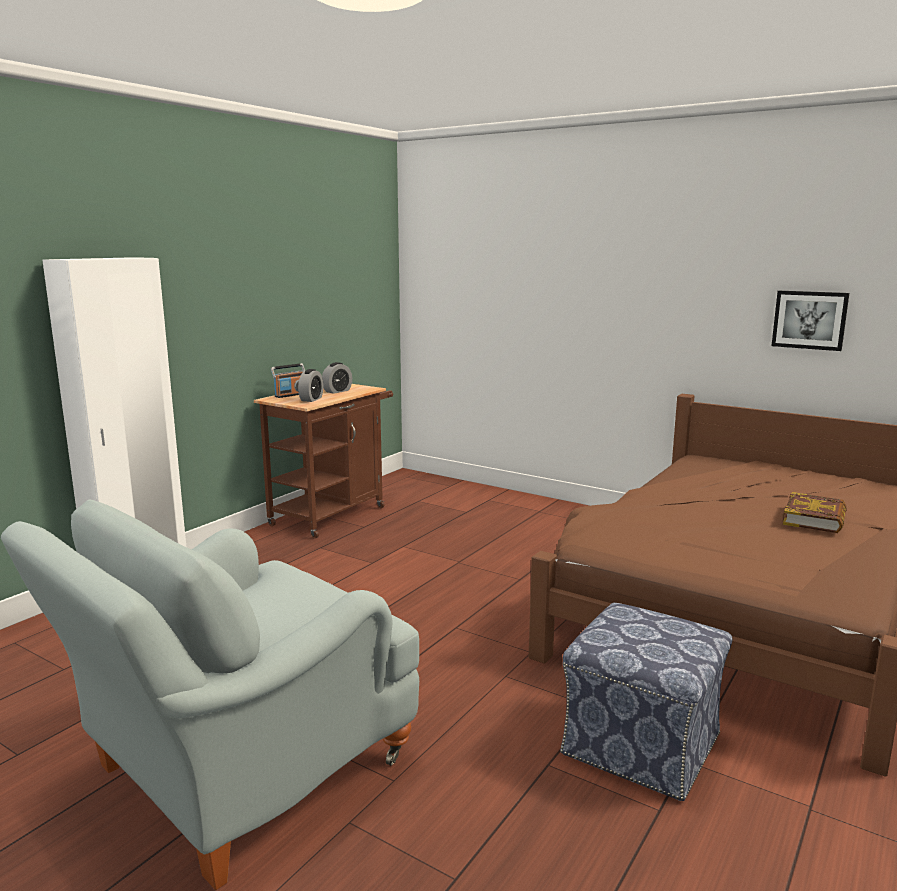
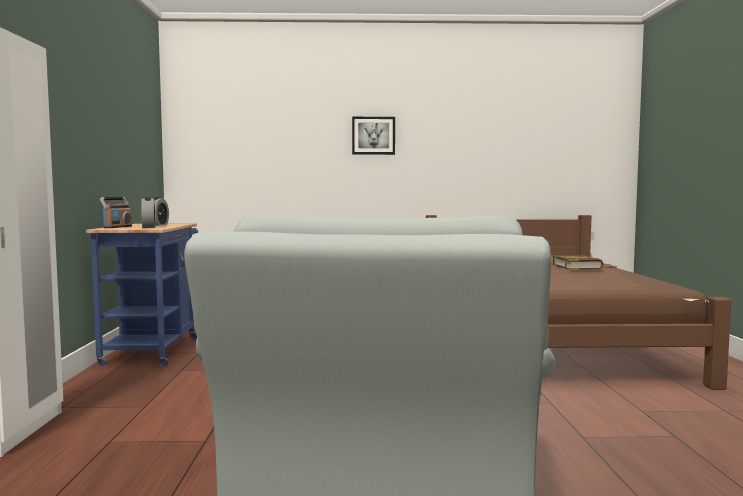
camera: 35 degrees left, 10 degrees down
(332, 514) = (153, 349): brown cart -> blue cart
(643, 745) = (609, 411): ottoman -> none
(809, 320) = (503, 158): picture -> picture (373, 135)

